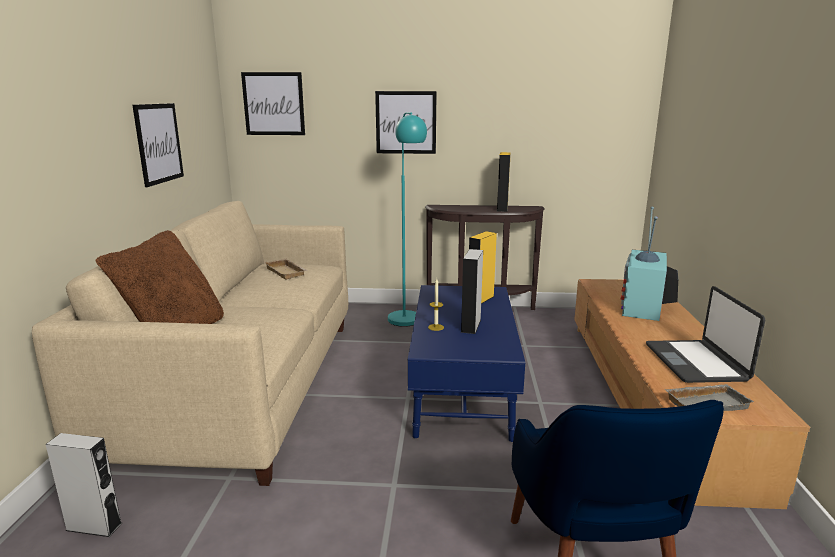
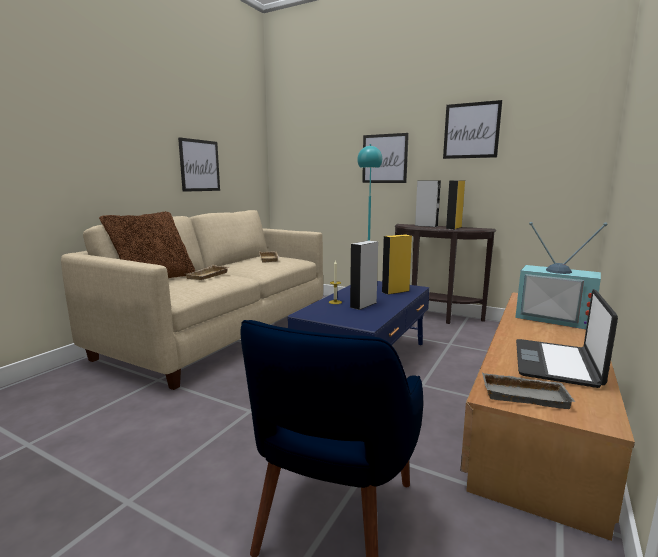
camera: 25 degrees right, 5 degrees down
(94, 526) = (66, 386): grey speaker -> grey speaker (426, 226)
(248, 316) = (208, 276): none -> beige tray
(273, 104) = (297, 148): picture -> picture (471, 130)
(645, 307) = (555, 318): television -> television turned 105 degrees counterclockwise

